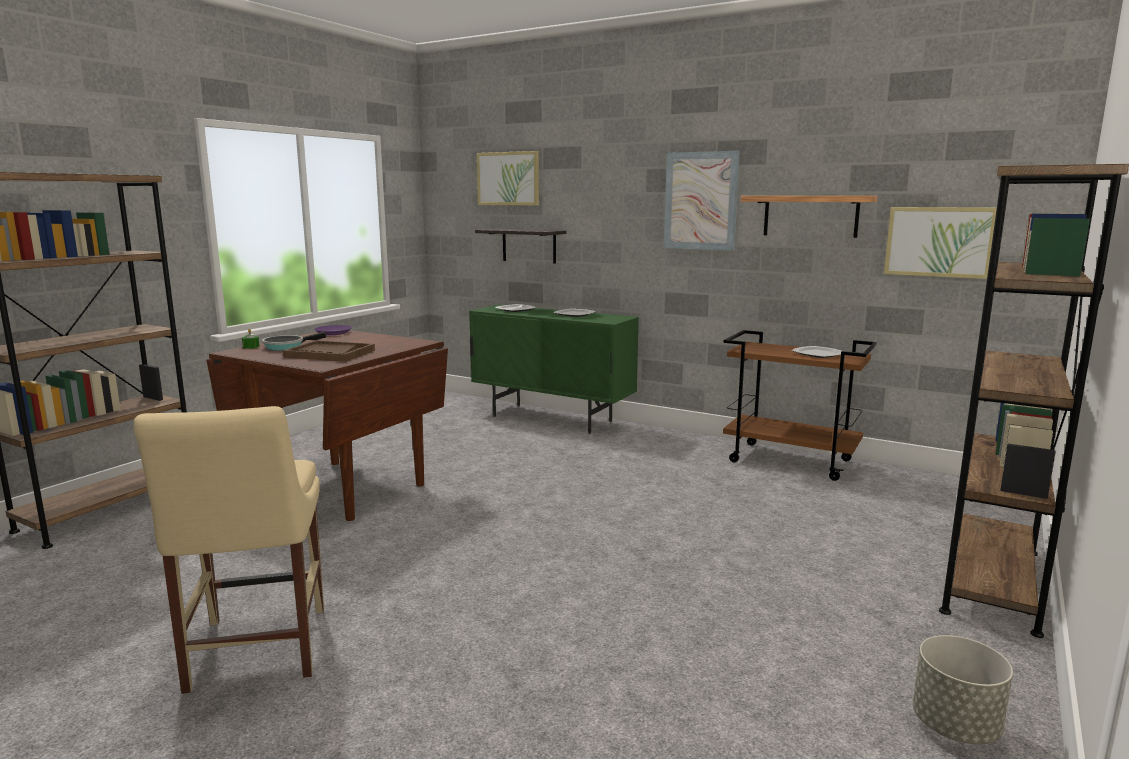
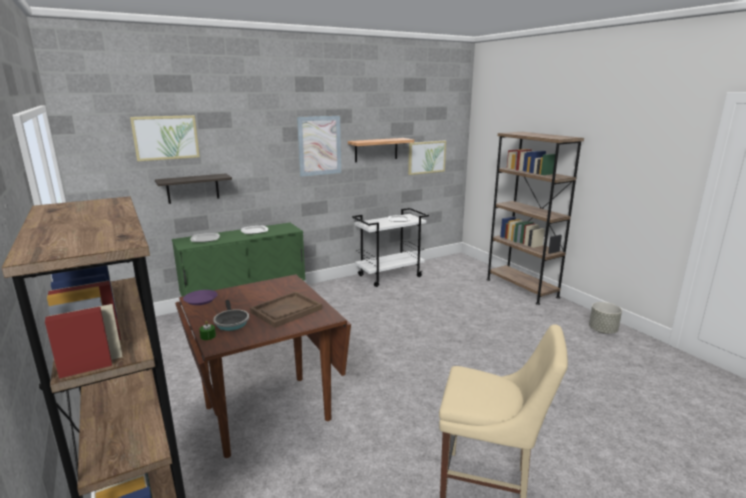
camera: 60 degrees left, 5 degrees up
(791, 461) = (390, 276): brown cart -> white cart

